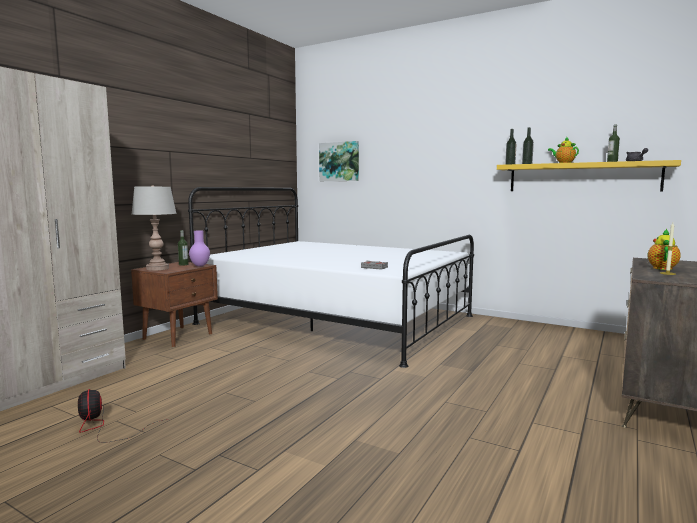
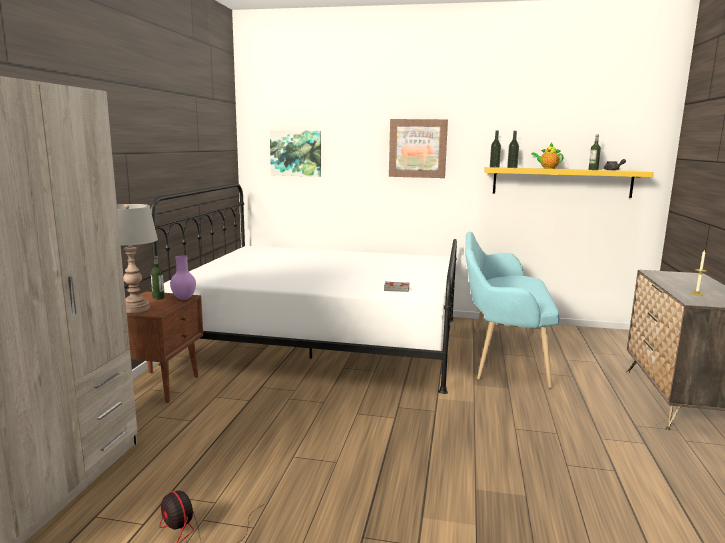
camera: 20 degrees left, 5 degrees up
(440, 151) = (417, 148): none -> picture
(493, 345) = (501, 354): none -> turquoise bench
(662, 268) = (682, 285): teapot -> none

